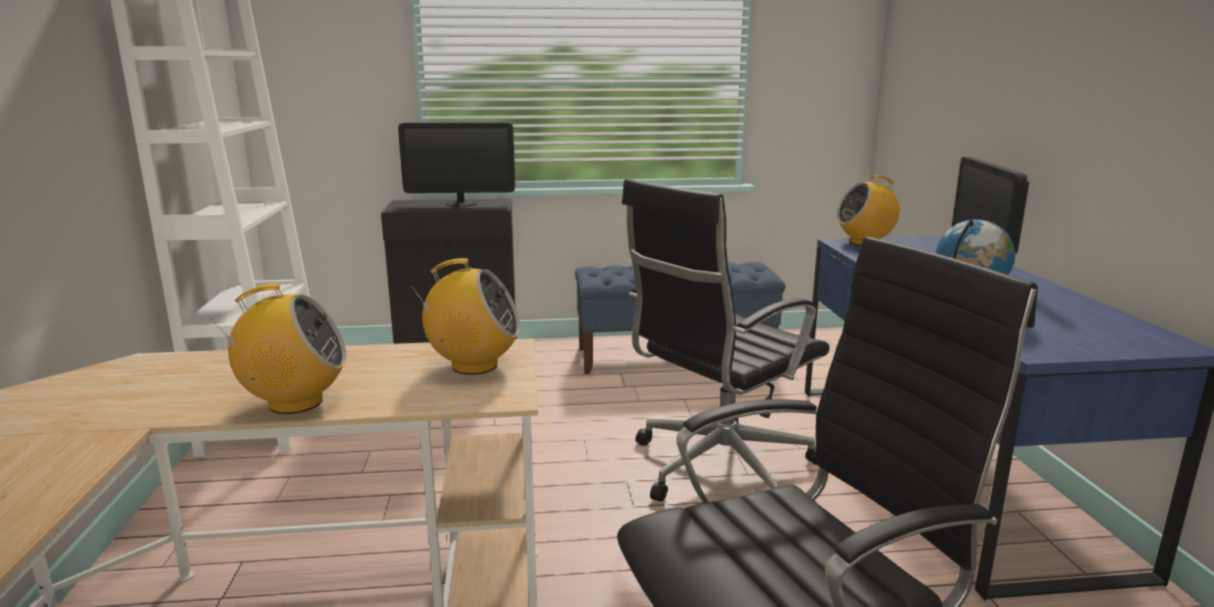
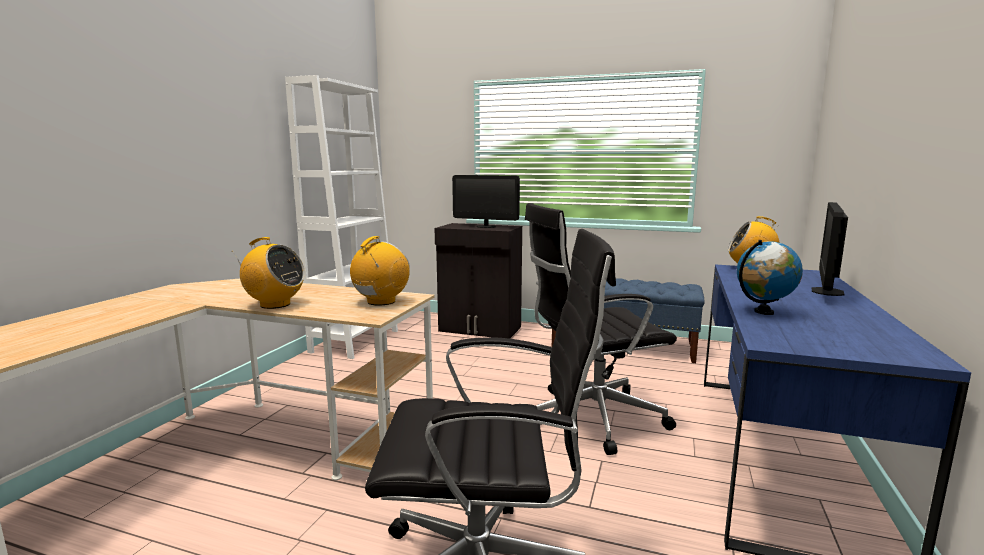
camera: 25 degrees right, 5 degrees down
(473, 366) = (381, 302): radio -> radio turned 90 degrees counterclockwise

